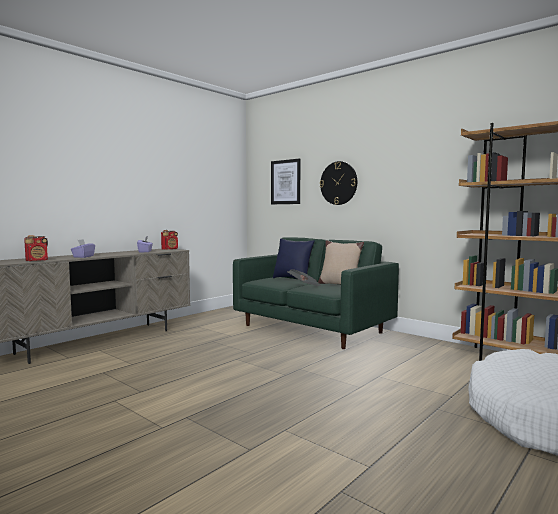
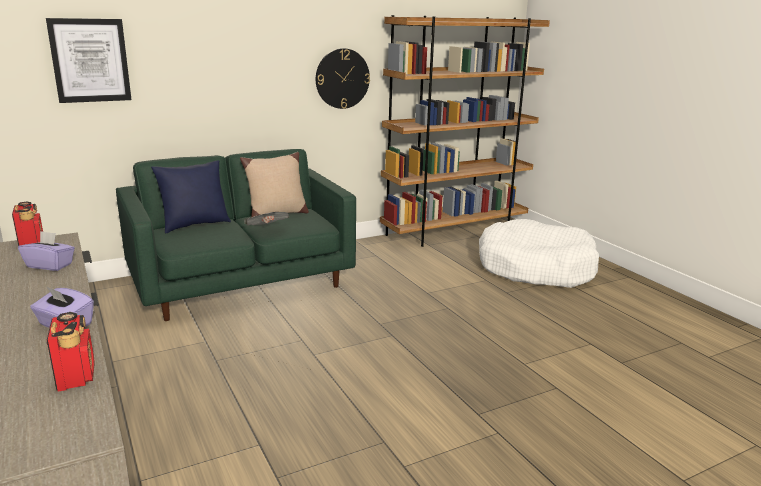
camera: 70 degrees left, 15 degrees up
(338, 183) = (206, 65): wall clock -> wall clock (342, 78)

